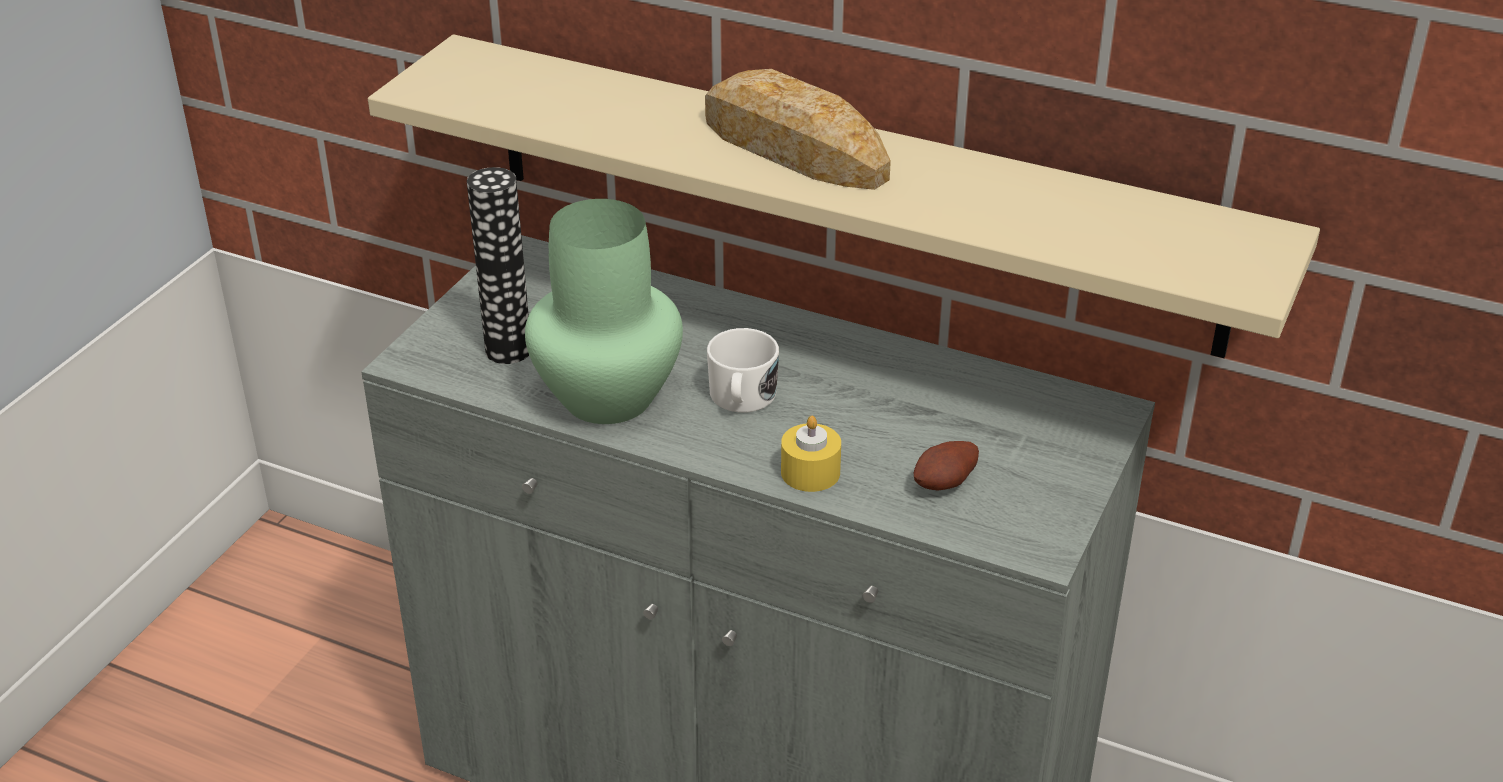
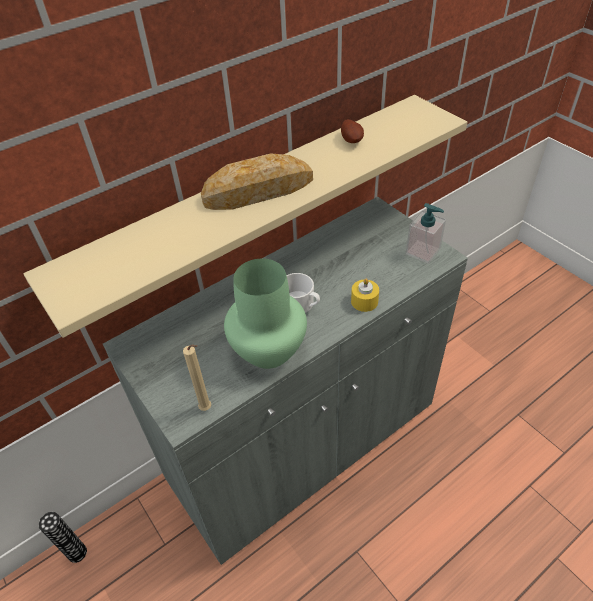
camera: 60 degrees left, 10 degrees up
(448, 376) = (207, 409): none -> beige candle
(508, 350) = (204, 376): vase -> vase (77, 553)
(946, 484) = (394, 265): potato -> potato (352, 140)
(1025, 513) = (423, 252): none -> soap dispenser

